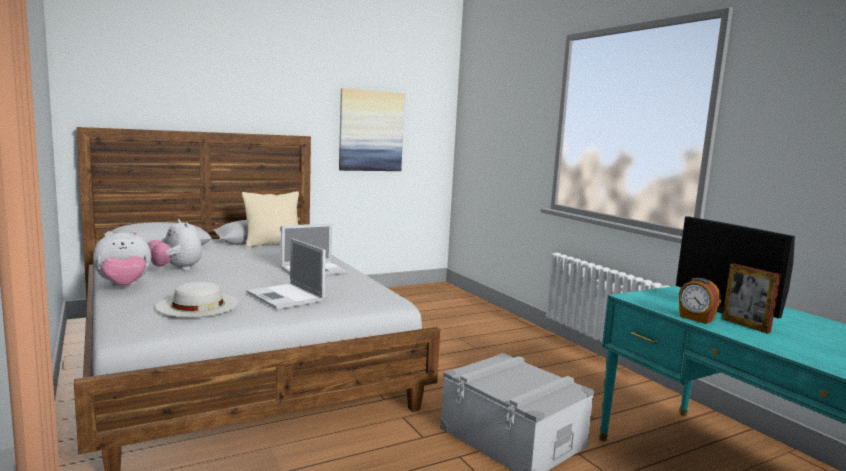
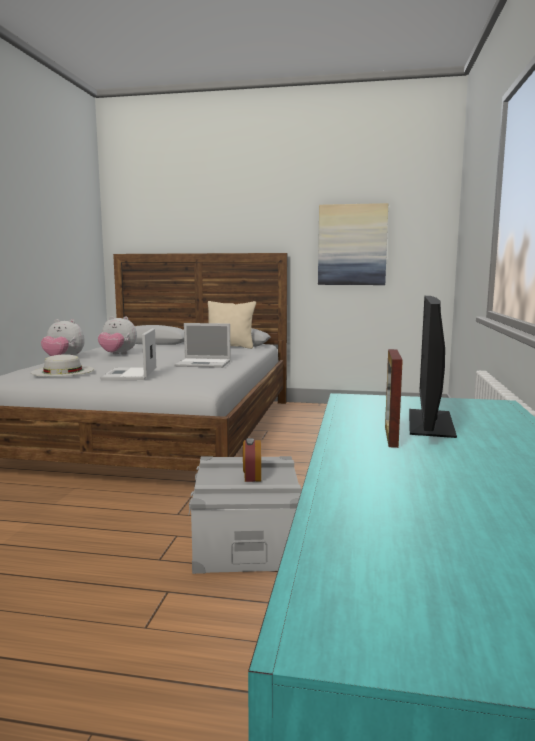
camera: 40 degrees right, 0 degrees up
(176, 269) = (117, 354): plush toy -> plush toy turned 75 degrees counterclockwise
(696, 318) = (348, 421): alarm clock -> alarm clock (252, 476)

